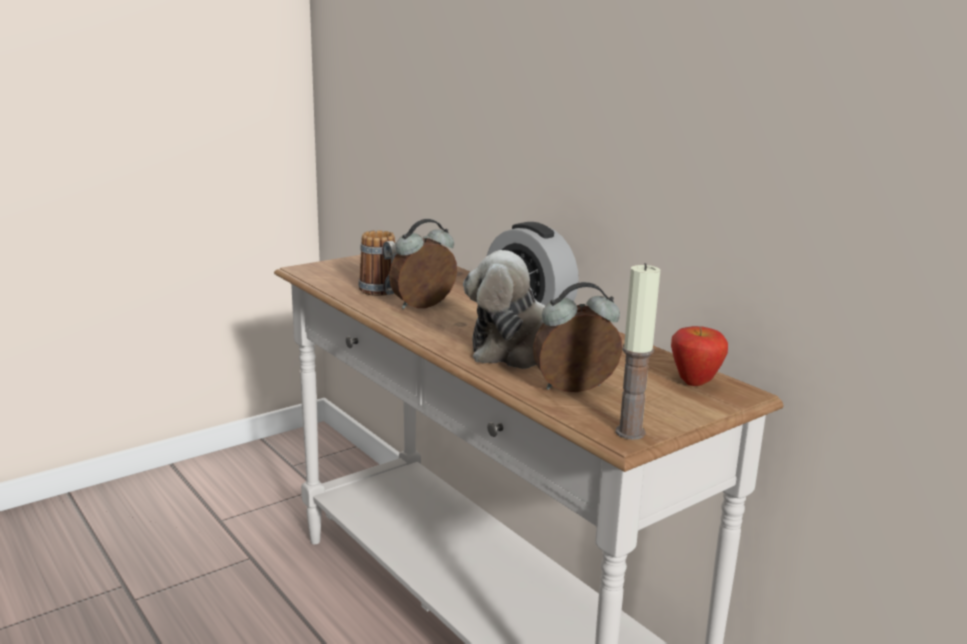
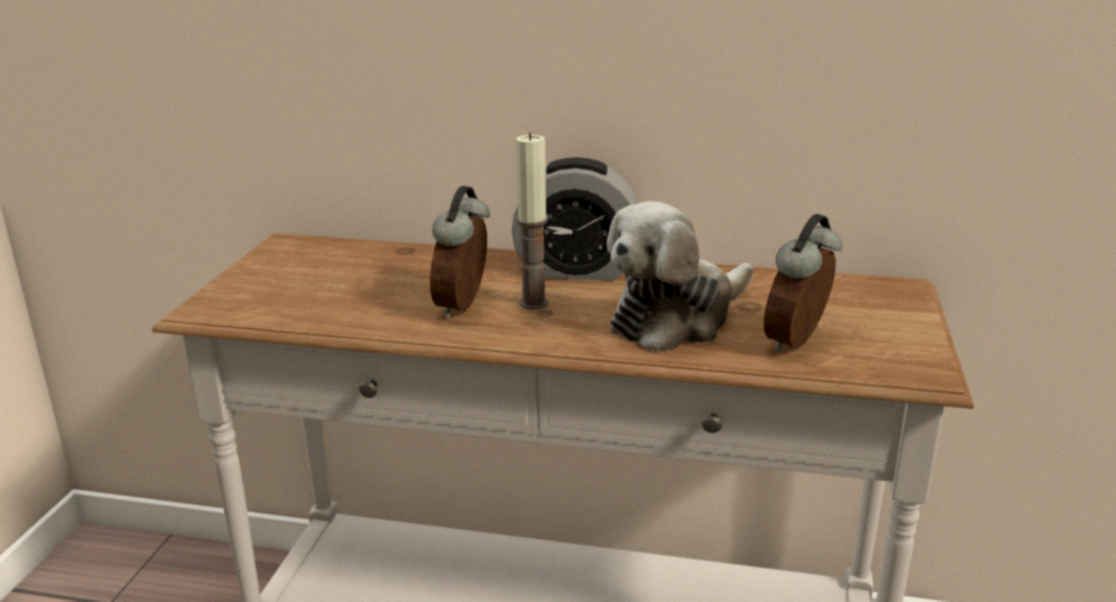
camera: 40 degrees left, 5 degrees up
(382, 292) = (378, 306): mug -> none
(630, 432) = (922, 366): candle -> candle (533, 303)
(695, 383) = (859, 292): apple -> none

